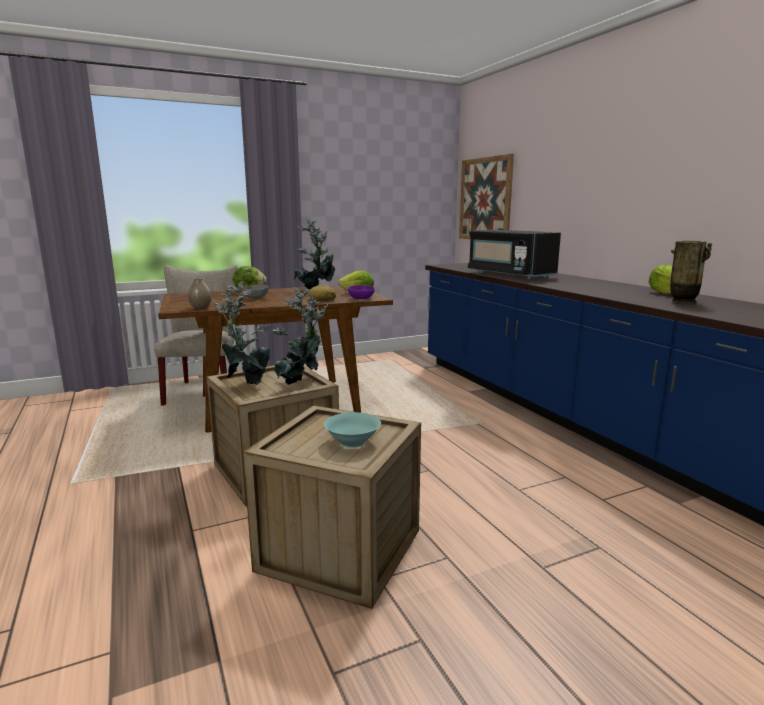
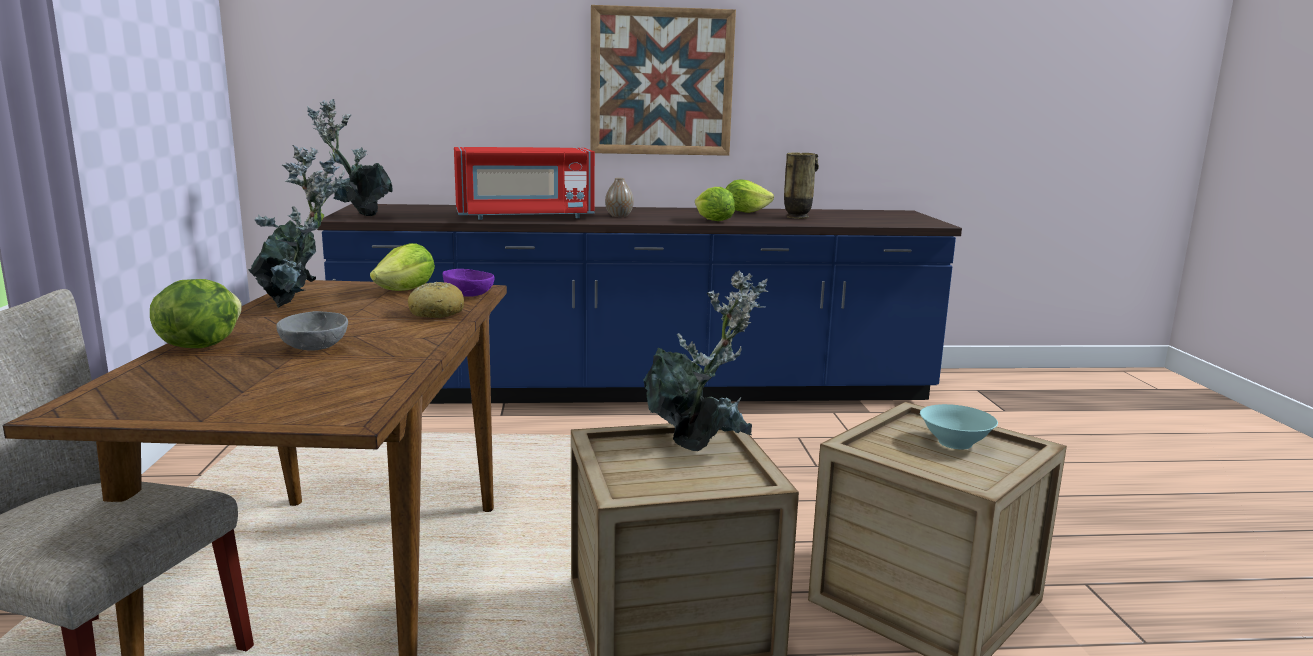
camera: 70 degrees left, 0 degrees up
(200, 308) = (370, 394): vase -> vase (619, 216)
(247, 383) = (661, 480): potted plant -> potted plant (357, 217)
(485, 199) = (331, 91): picture -> picture (661, 82)
(509, 274) = (525, 216): black microwave -> red microwave
(594, 292) = (713, 221): none -> lettuce

